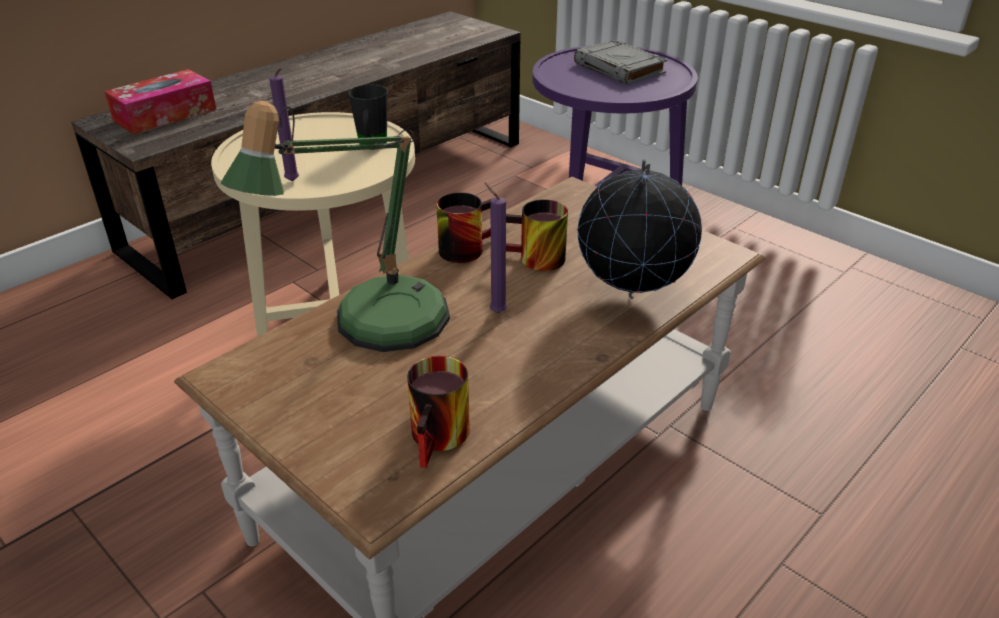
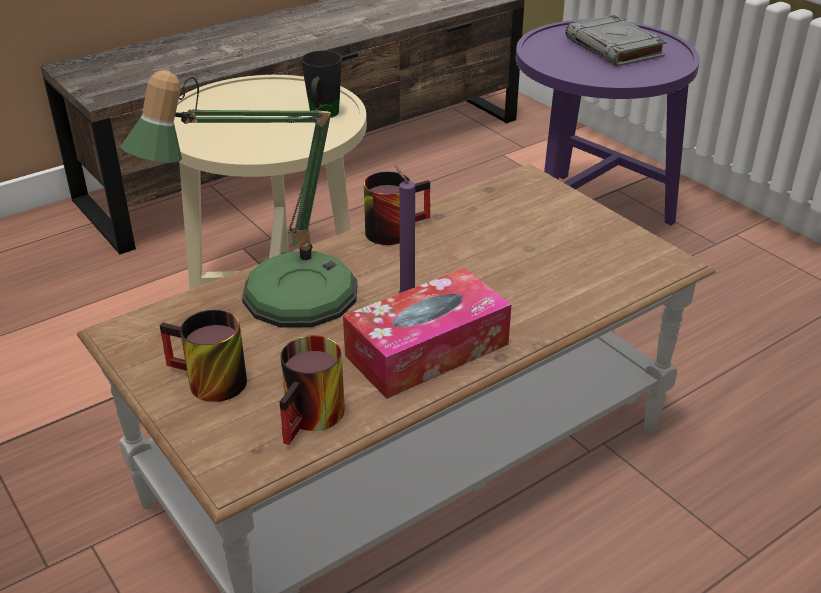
camera: 10 degrees right, 0 degrees up
(165, 115) = (131, 65): tissue box -> tissue box (427, 350)
(293, 182) = (233, 146): purple candle -> none
(533, 260) = (461, 249): mug -> mug (206, 383)
(631, 296) = (552, 297): globe -> none

